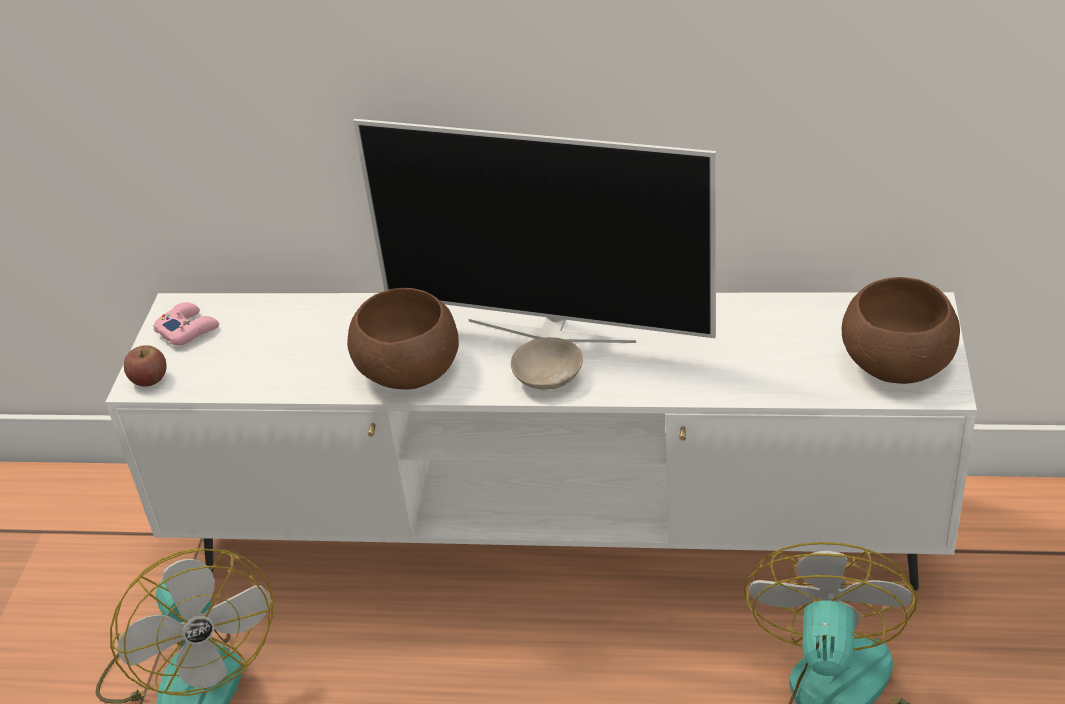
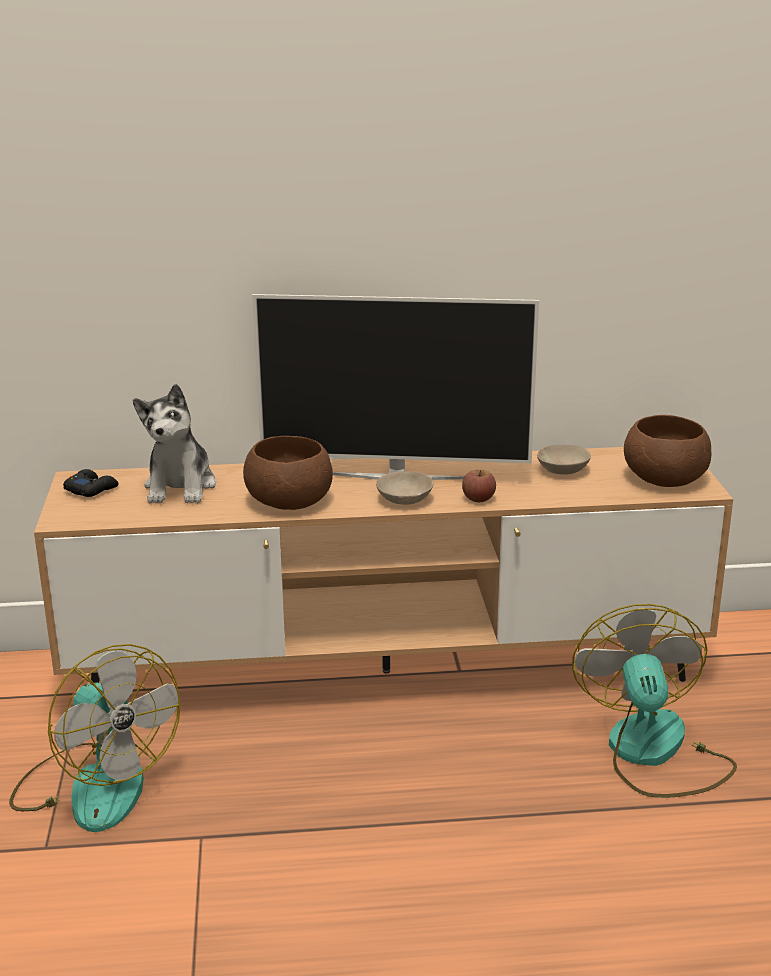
camera: 15 degrees left, 15 degrees down
(149, 379) = (69, 517): apple -> apple (478, 498)
(187, 329) = (91, 489): pink game controller -> black game controller
(289, 333) = (180, 487): none -> plush toy
(552, 537) = (386, 672): white tv stand -> brown tv stand
(769, 336) = (564, 470): none -> beige bowl

